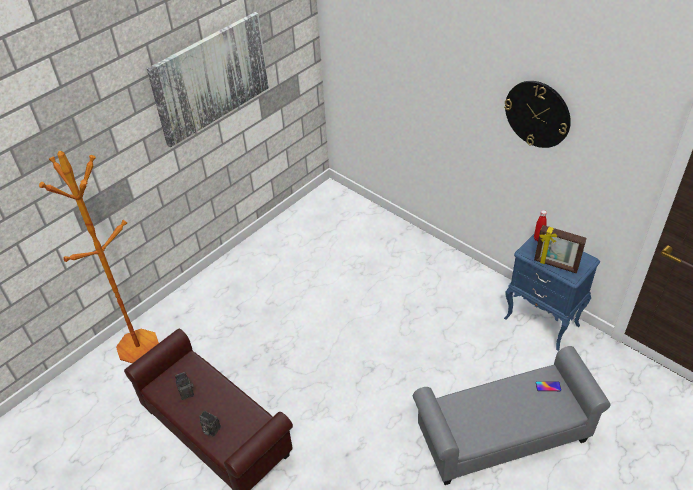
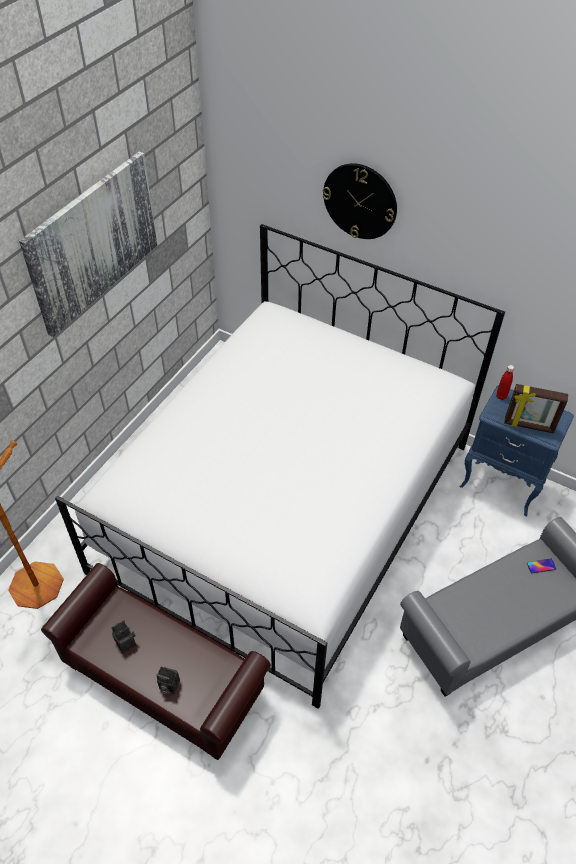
camera: 15 degrees left, 5 degrees up
(351, 314) = (287, 505): none -> white bed
(537, 114) = (503, 255): wall clock -> wall clock (360, 201)

